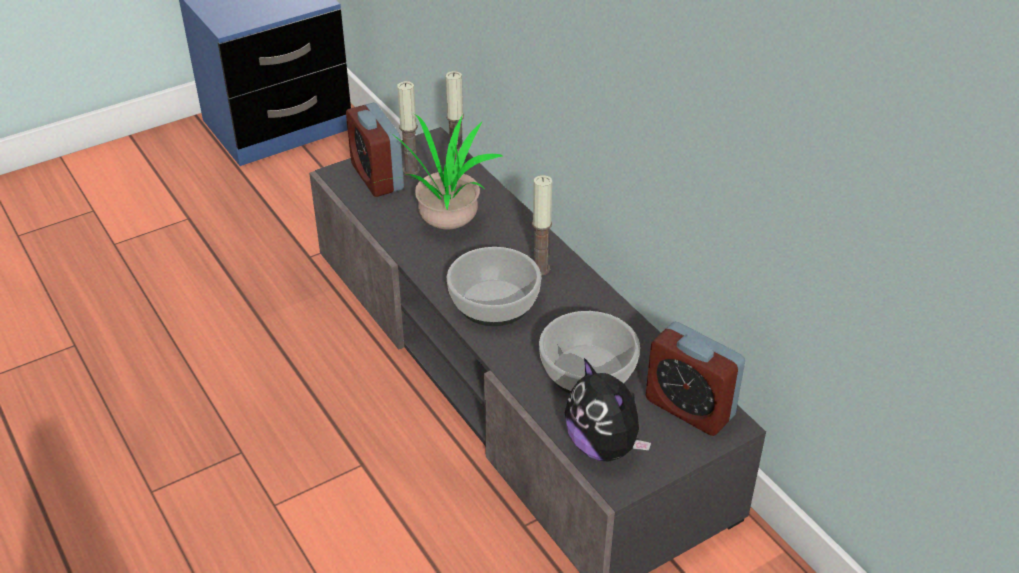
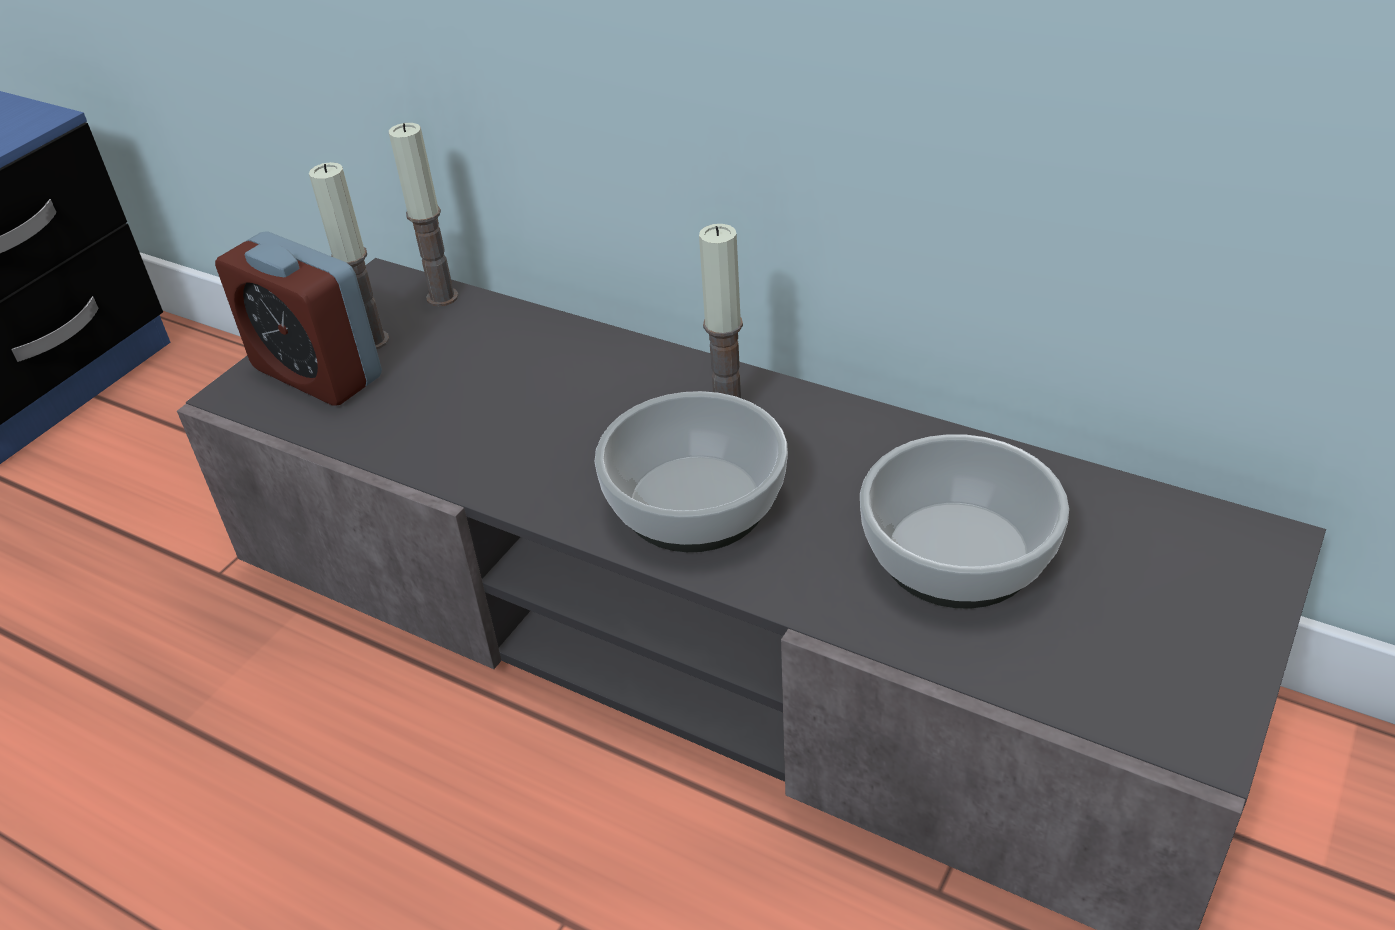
camera: 25 degrees left, 0 degrees up
(445, 222) = (499, 401): potted plant -> none
(604, 446) = (1110, 678): plush toy -> none
(689, 408) = (1177, 543): alarm clock -> none

